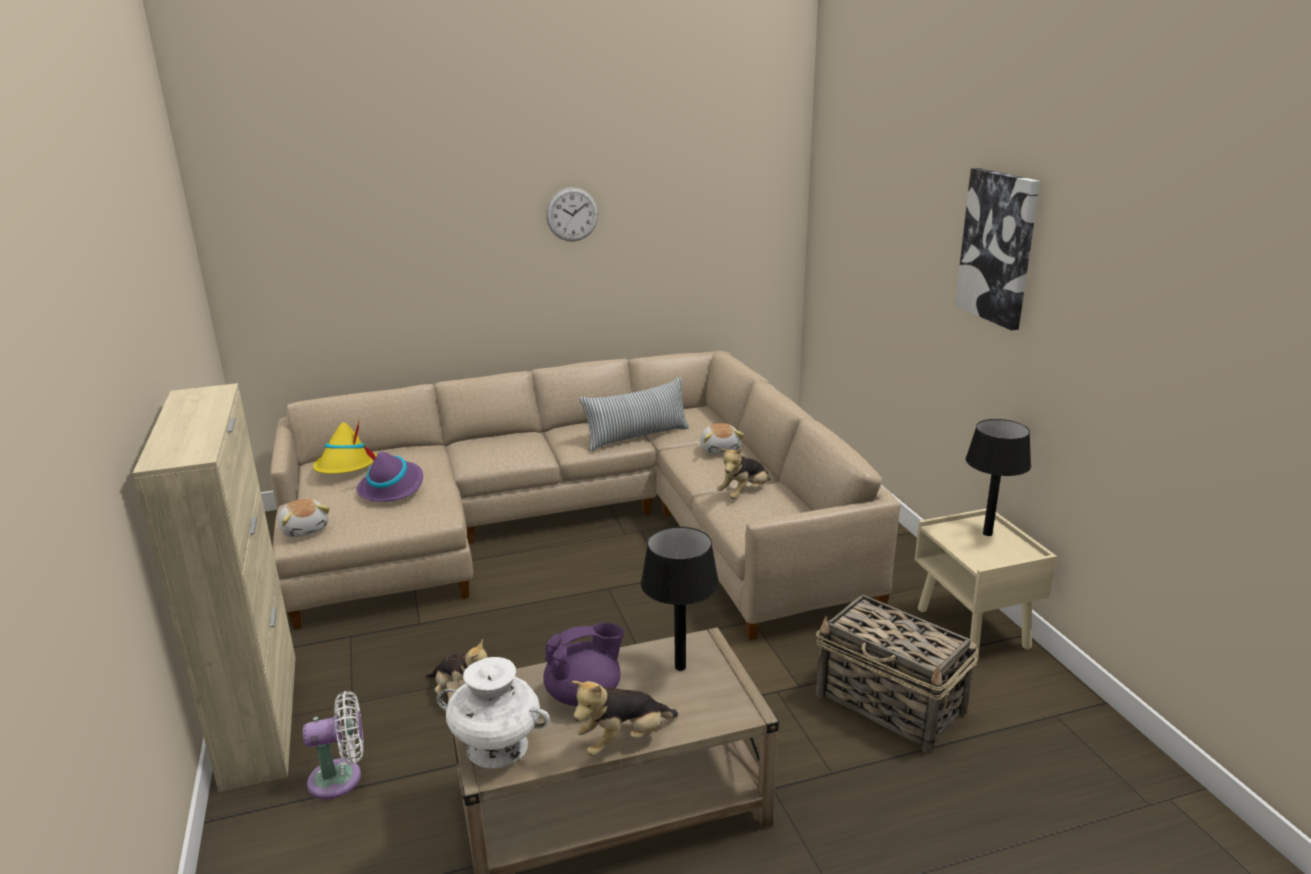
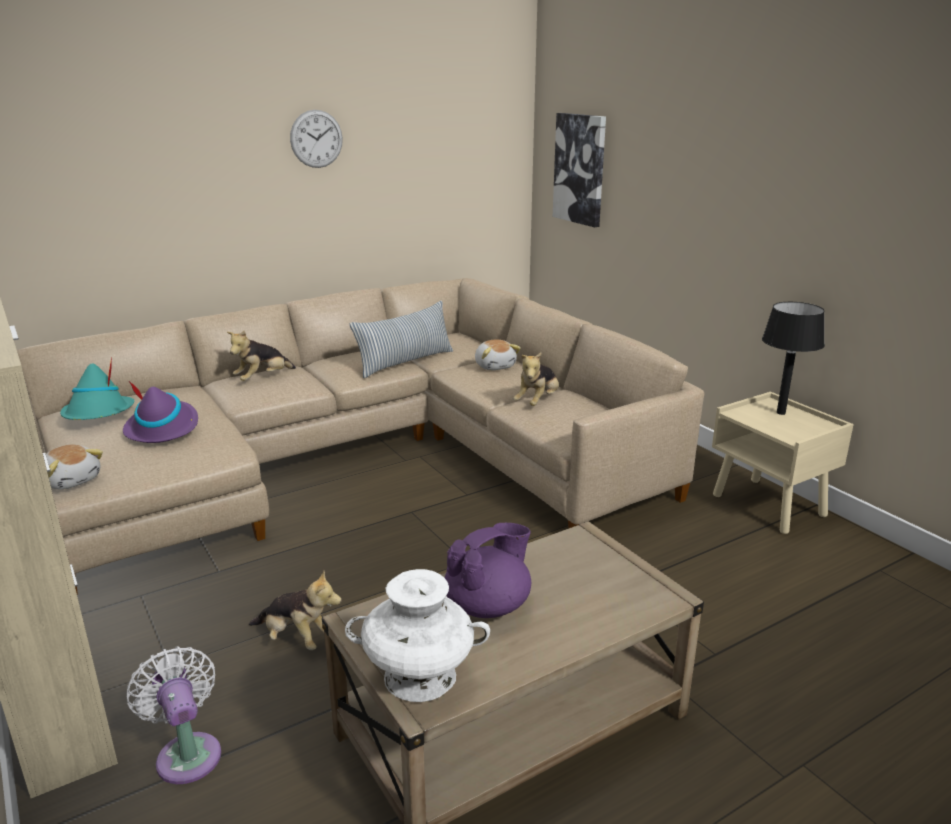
camera: 15 degrees left, 0 degrees up
(341, 778) = (187, 753): white fan -> white fan turned 90 degrees counterclockwise
(345, 467) = (98, 414): yellow hat -> turquoise hat
(624, 740) = (558, 646): plush toy -> plush toy (262, 379)
(681, 667) = (574, 563): black table lamp -> none
(891, 704) = (735, 582): basket -> none
(998, 247) = (773, 139): picture -> picture (580, 169)

